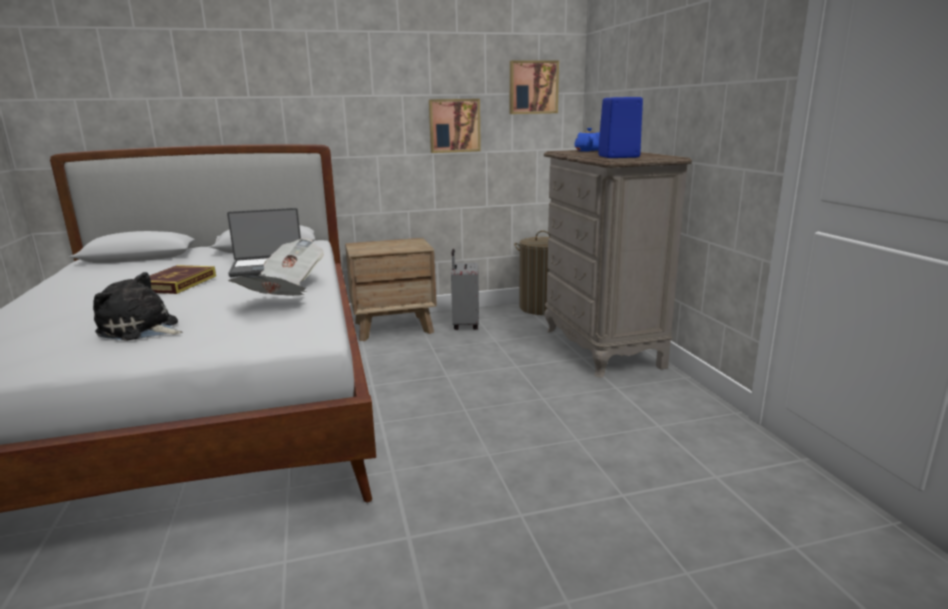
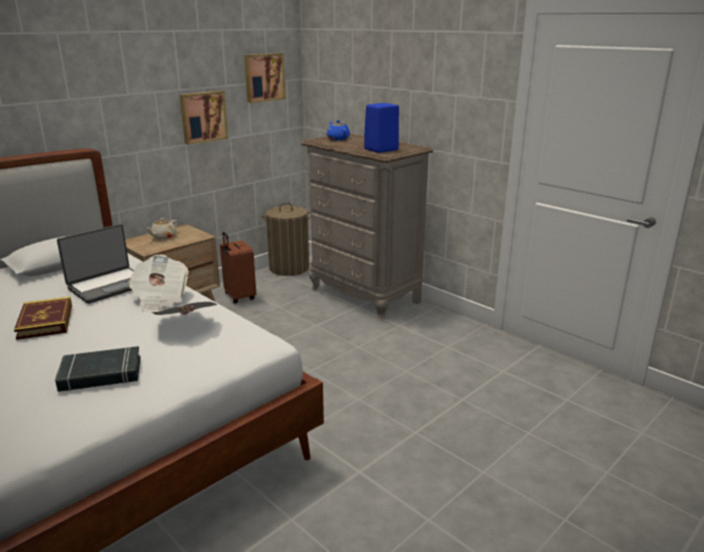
camera: 30 degrees left, 5 degrees up
(141, 329) = (101, 374): plush toy -> black book
(388, 244) = (163, 237): none -> beige teapot
(465, 325) = (239, 297): grey suitcase -> brown suitcase

